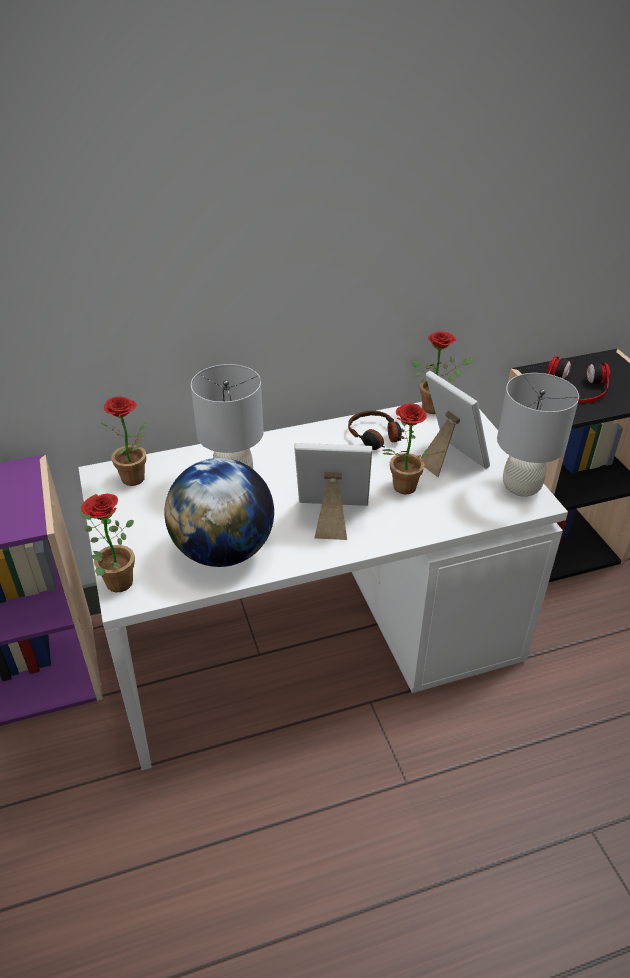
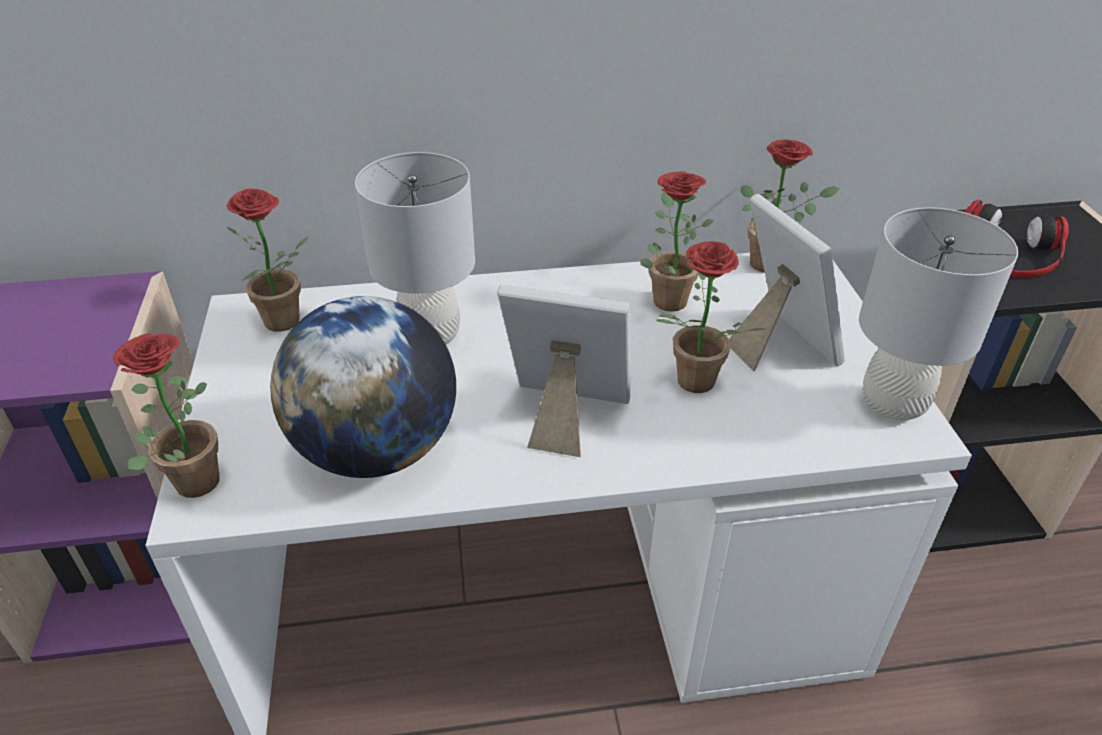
camera: 10 degrees right, 0 degrees up
(375, 436) = (665, 297): headphones -> potted plant

